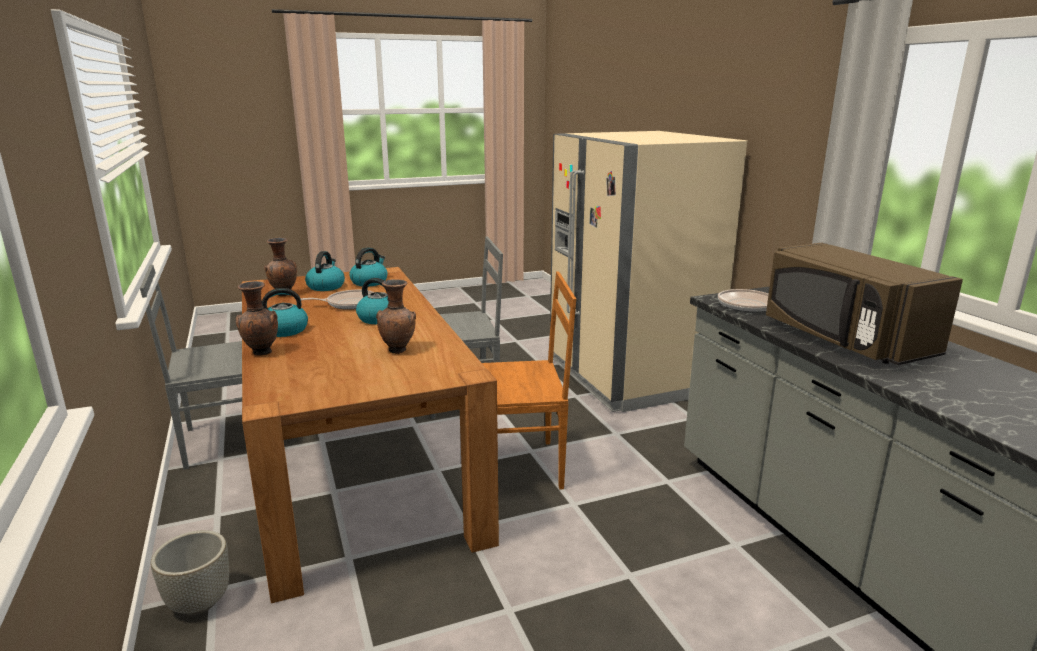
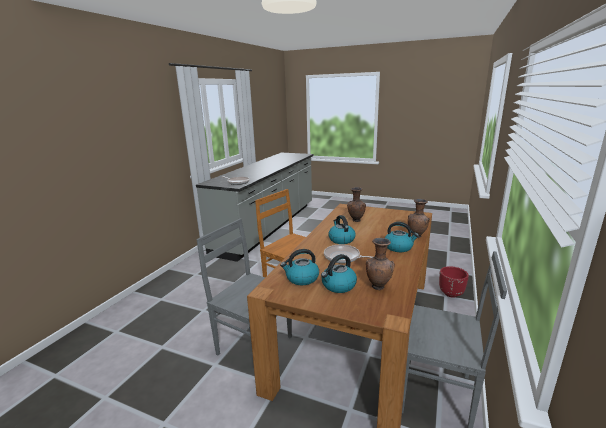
camera: 135 degrees left, 0 degrees up
(198, 602) = (451, 294): grey planter -> red planter
(628, 376) = (155, 308): beige fridge -> none
(843, 339) = (254, 173): brown microwave -> none

